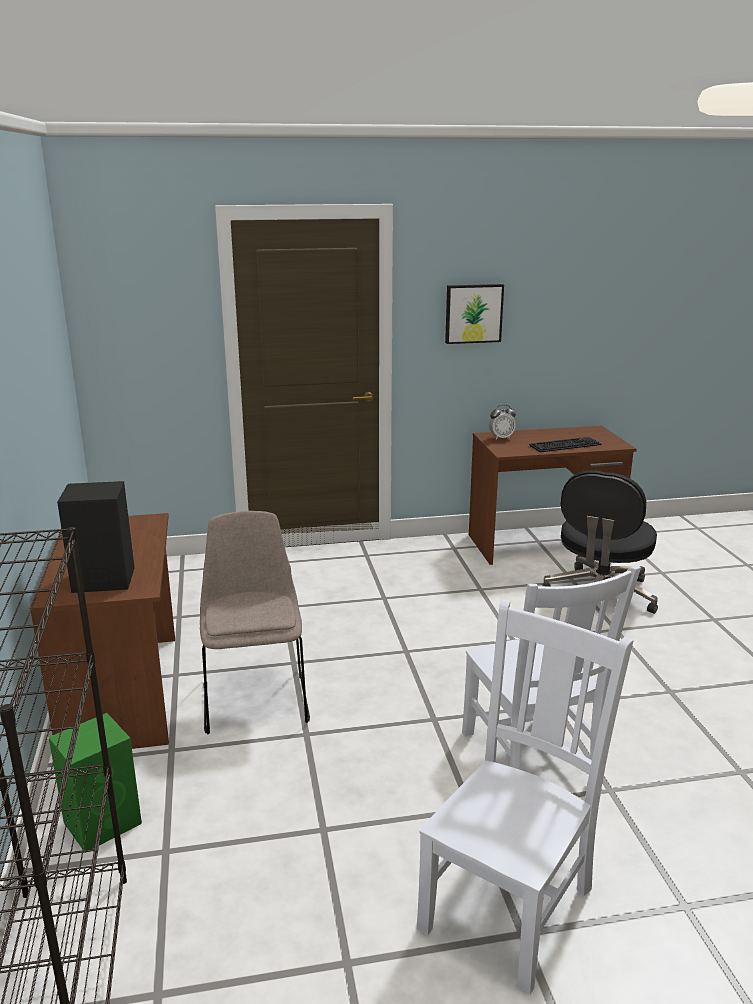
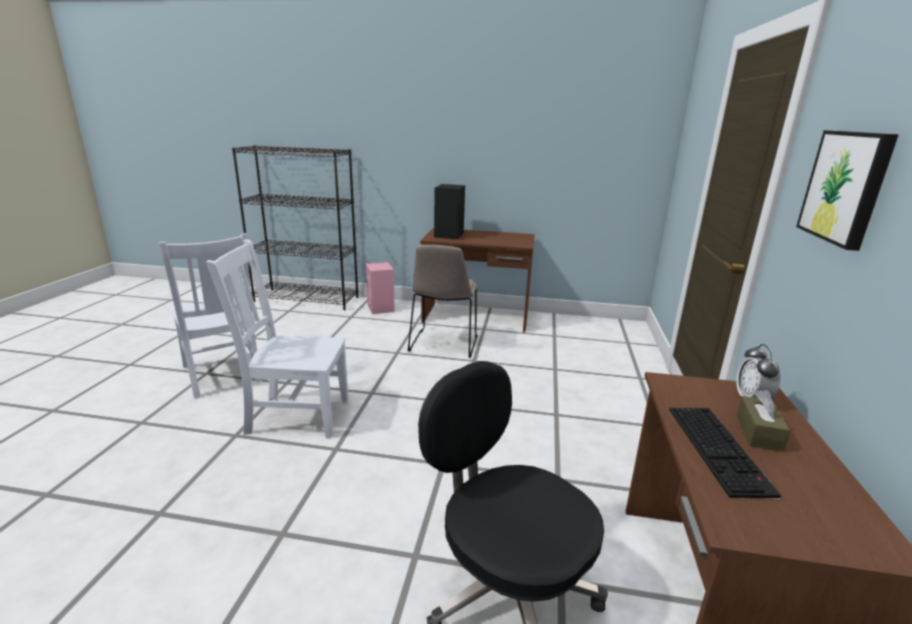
camera: 110 degrees right, 0 degrees up
(104, 822) = (381, 309): green speaker -> pink speaker
(255, 698) = (443, 345): beige chair -> beige chair turned 90 degrees clockwise
(536, 438) = (758, 432): none -> brown tissue box

